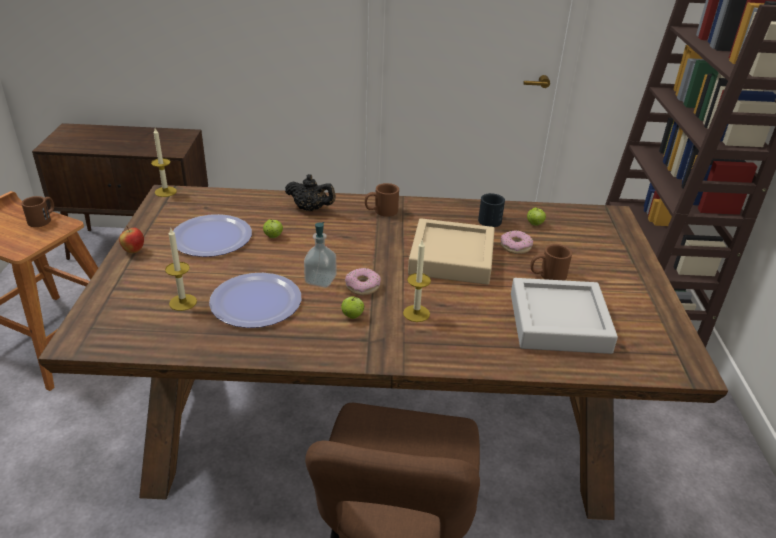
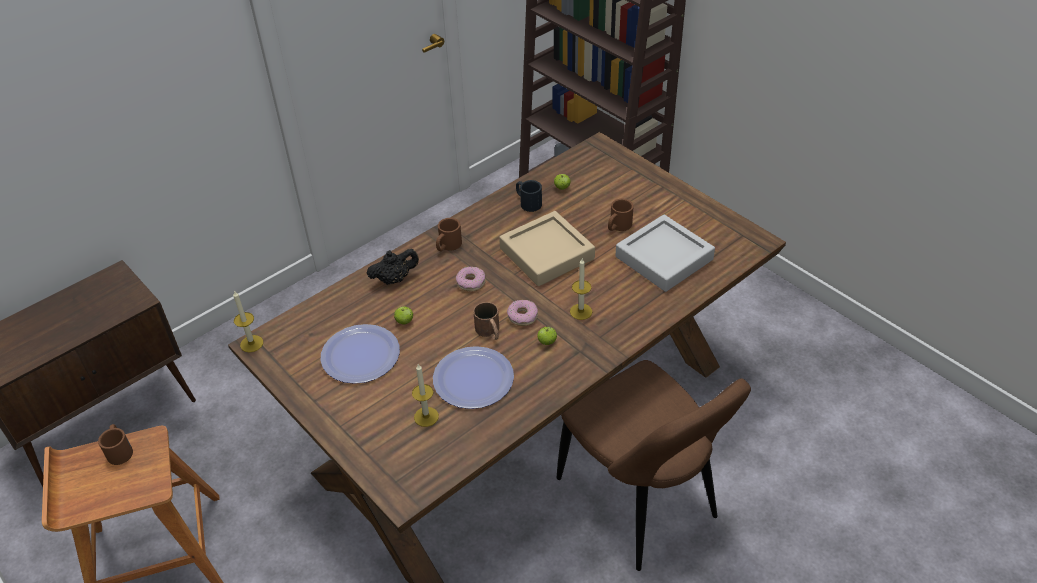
camera: 40 degrees left, 10 degrees up
(134, 251) = (320, 408): apple -> none
(320, 280) = (489, 332): soap dispenser -> brown mug
(515, 247) = (573, 216): donut -> donut (471, 282)

